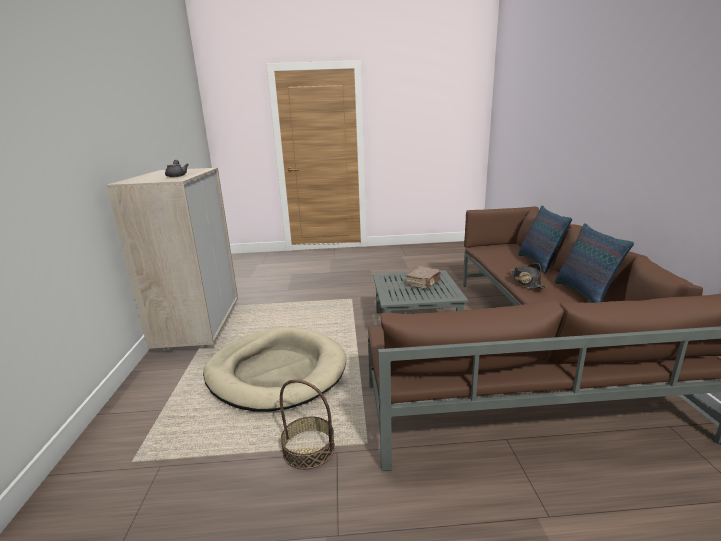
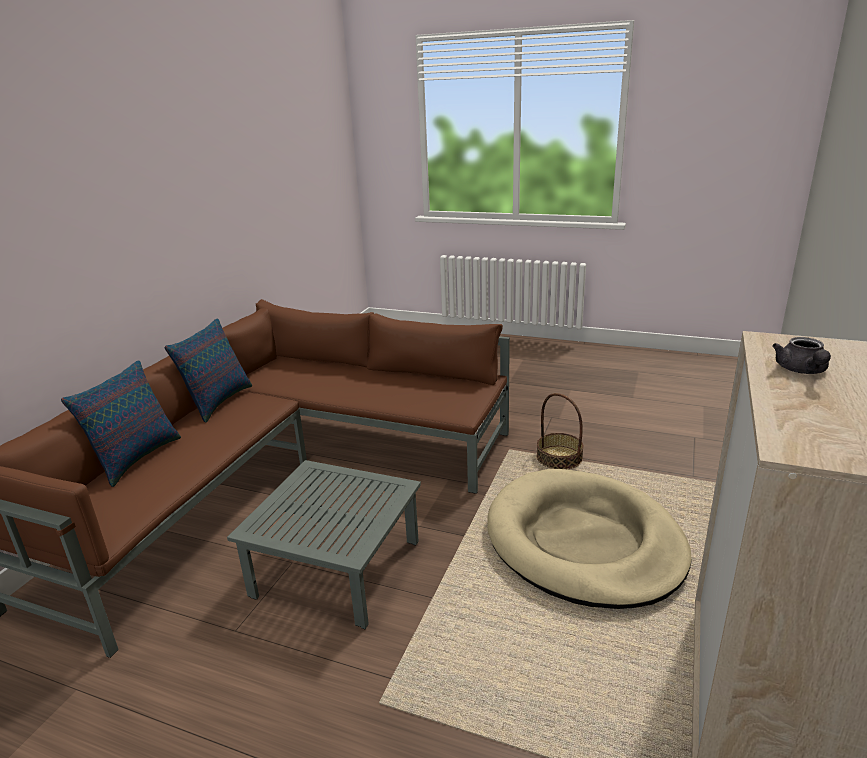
camera: 155 degrees left, 5 degrees up
(423, 283) = (311, 510): brown book -> none
(526, 282) = (230, 431): black hat -> none

